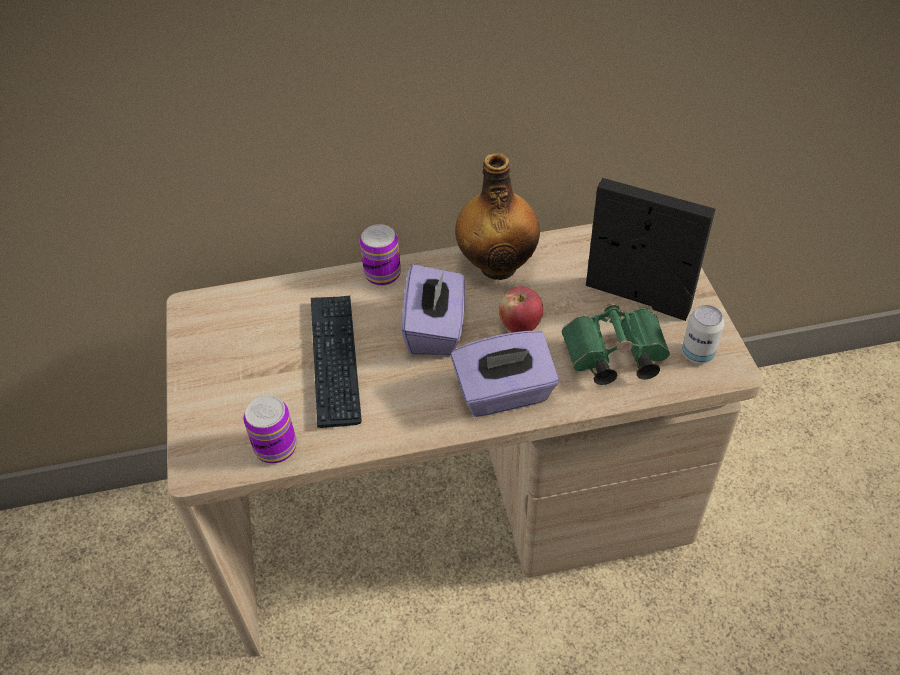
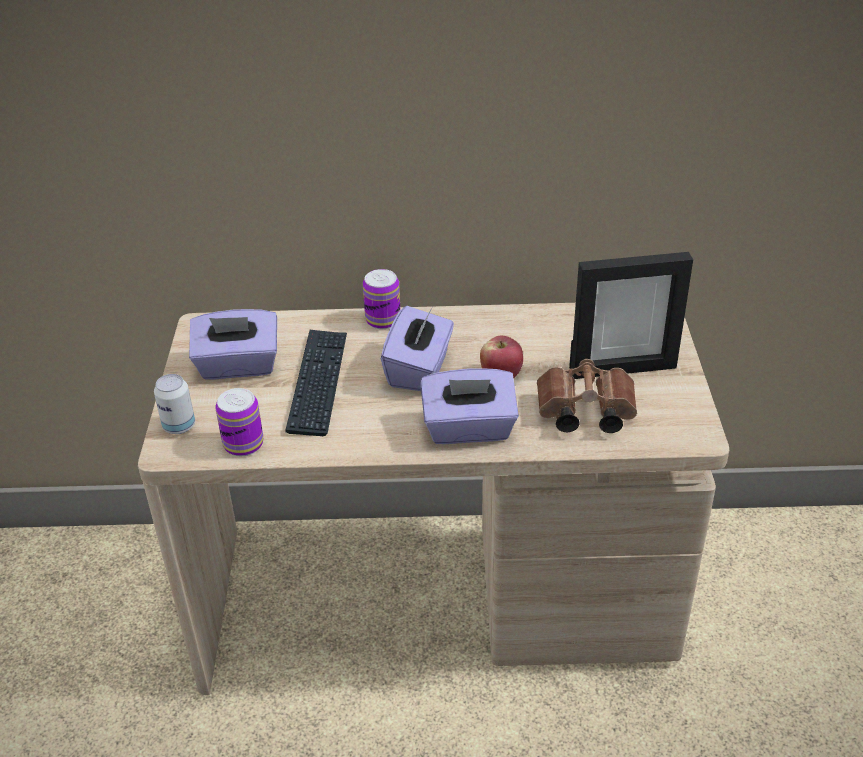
camera: 10 degrees right, 10 degrees down
(245, 352) = (238, 366): none -> purple tissue box
(497, 265) = (494, 325): bottle -> none
(611, 358) = (582, 414): green binoculars -> brown binoculars
(636, 298) = (622, 368): picture frame -> picture frame turned 135 degrees clockwise
(697, 354) = (669, 421): can -> can (179, 426)

